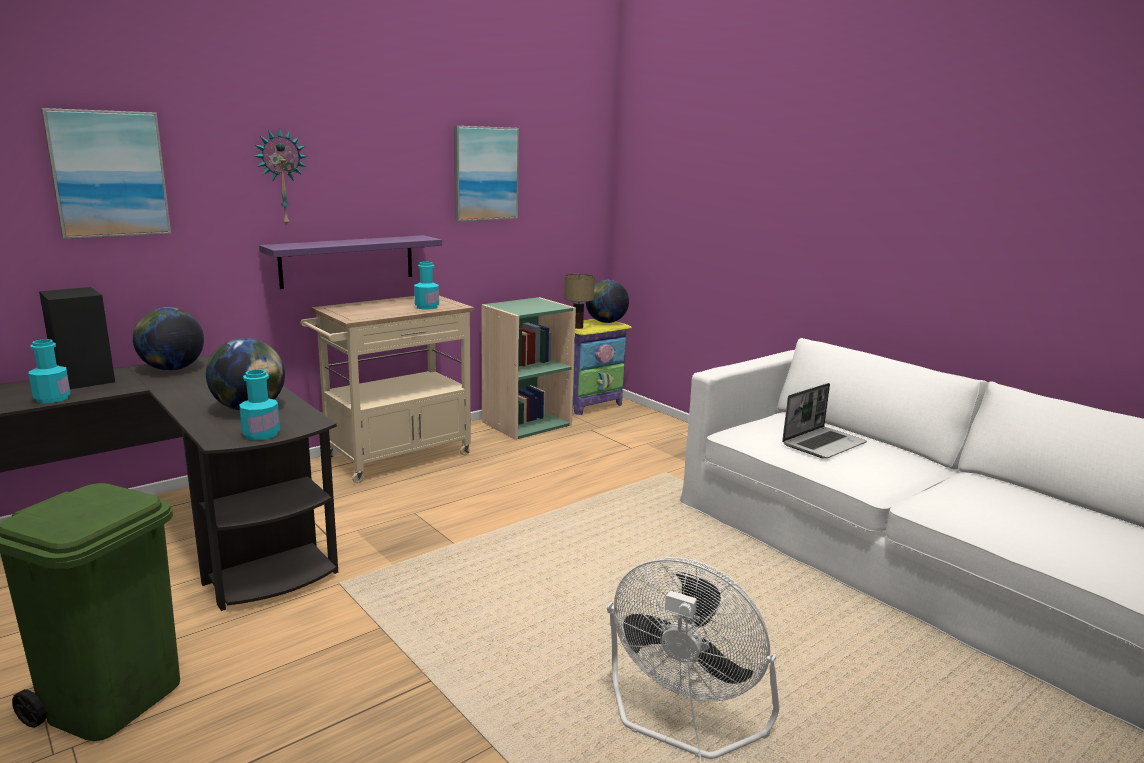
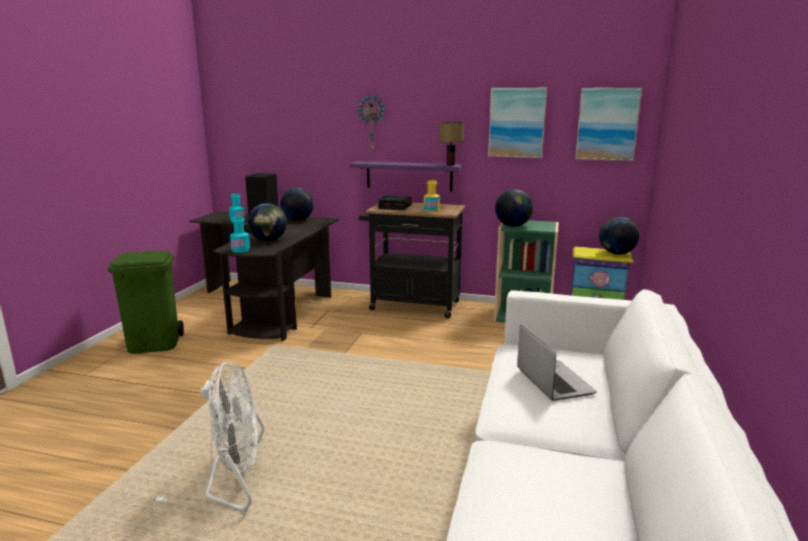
camera: 55 degrees right, 0 degrees up
(109, 174) = (290, 119): picture -> picture (607, 124)
(365, 311) = (395, 207): none -> alarm clock
(393, 458) = (412, 305): beige cart -> black cart
(427, 307) = (431, 210): turquoise bottle -> yellow bottle
(520, 310) = (513, 226): none -> globe
(578, 327) = (581, 251): table lamp -> table lamp (450, 165)
(823, 444) = (552, 381): laptop -> laptop turned 120 degrees counterclockwise

